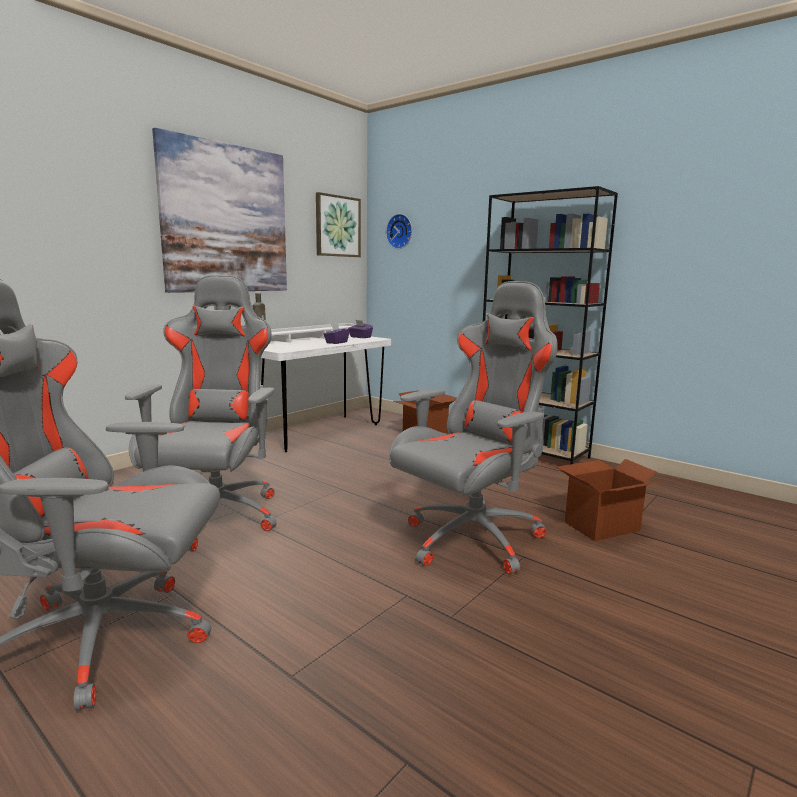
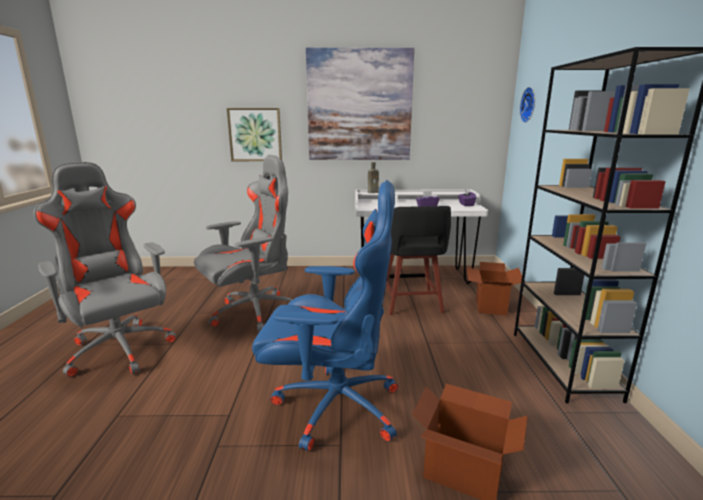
camera: 50 degrees right, 5 degrees up
(337, 226) = (474, 102): picture -> picture (255, 135)
(362, 452) = (411, 303): none -> black stool
(466, 543) = (328, 406): grey office chair -> blue office chair

